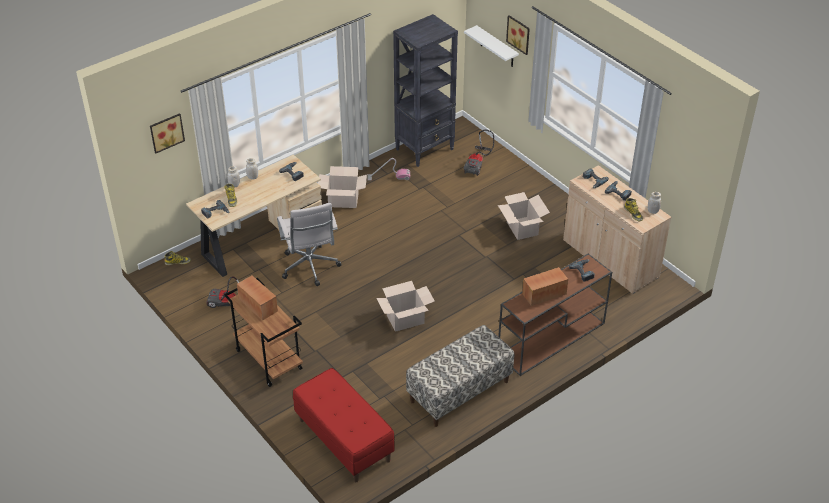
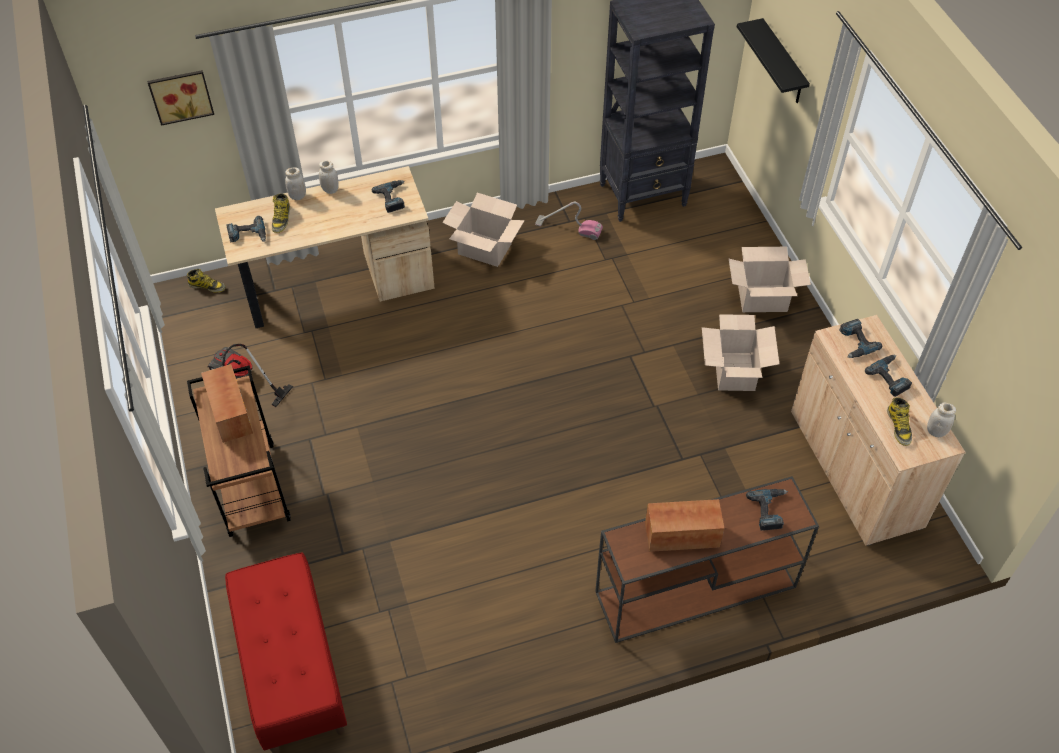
camera: 20 degrees right, 10 degrees up
(310, 268) = (384, 350): white office chair -> none
(405, 319) = (482, 481): cardboard box -> cardboard box (762, 299)
(459, 392) = (507, 640): bench -> none
(477, 164) = (712, 241): vacuum cleaner -> none
(497, 47) = (783, 63): white shelf -> black shelf
(519, 34) = (816, 52): picture -> none

